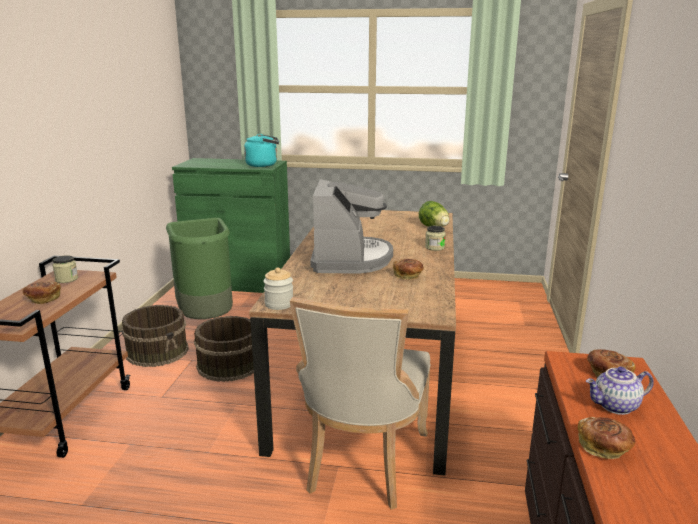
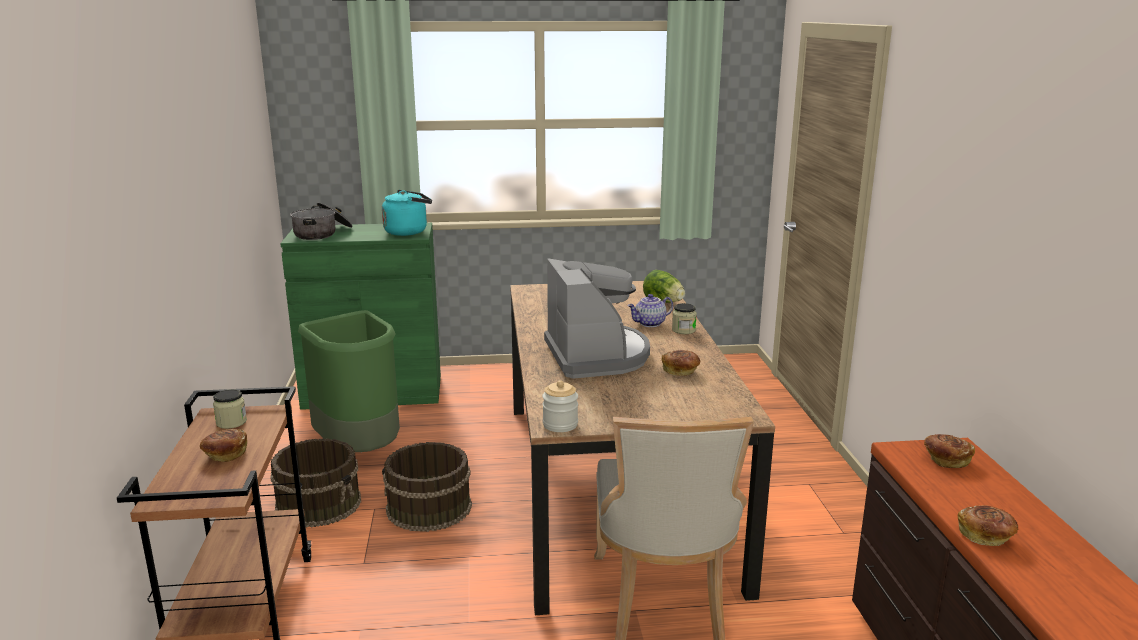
camera: 15 degrees left, 0 degrees up
(205, 163) = (322, 233): none -> cooking pot
(616, 406) = (972, 493): teapot -> teapot (650, 324)

